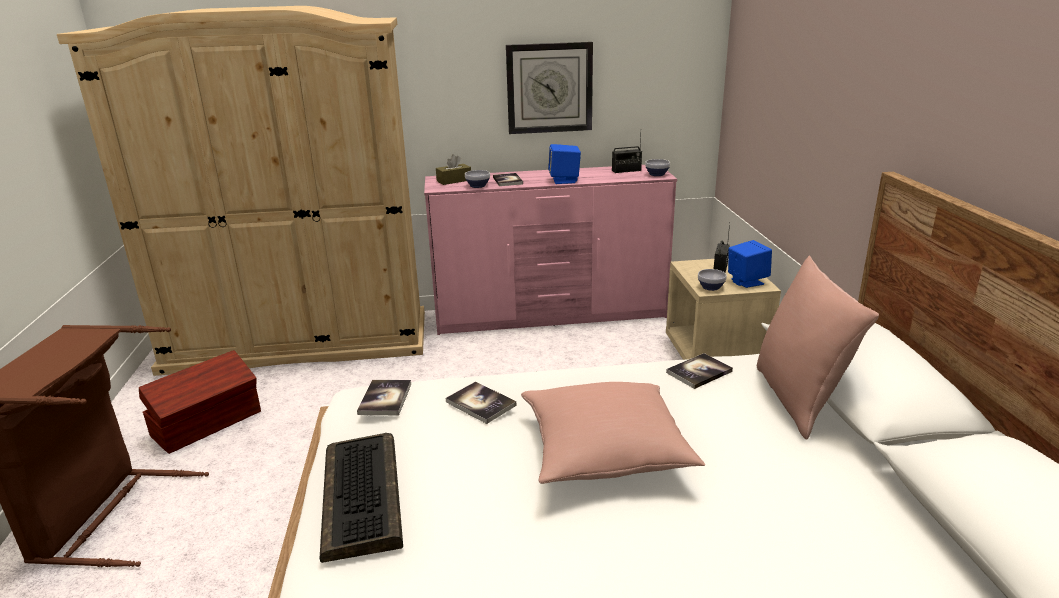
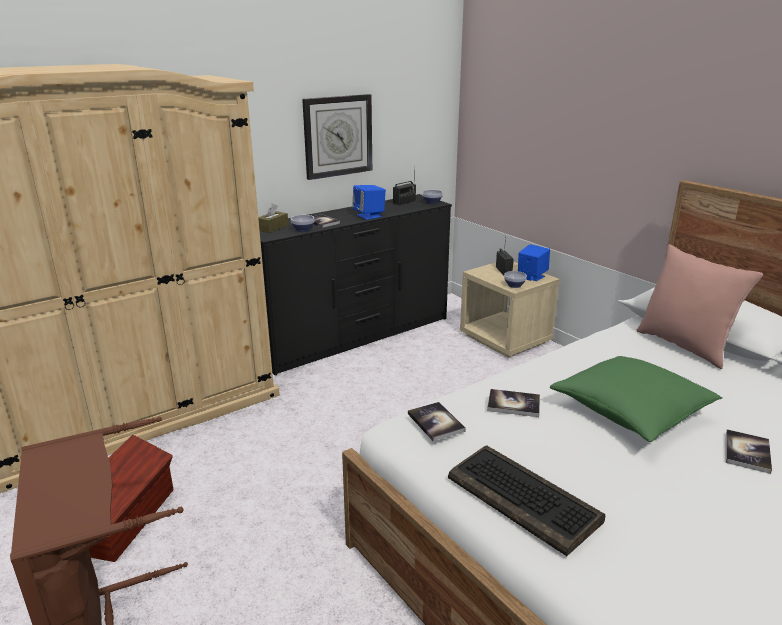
camera: 30 degrees left, 0 degrees up
(551, 315) = (355, 336): pink dresser -> black dresser
(604, 451) = (630, 411): pink pillow -> green pillow
(699, 372) = (610, 343): book -> book (747, 452)

